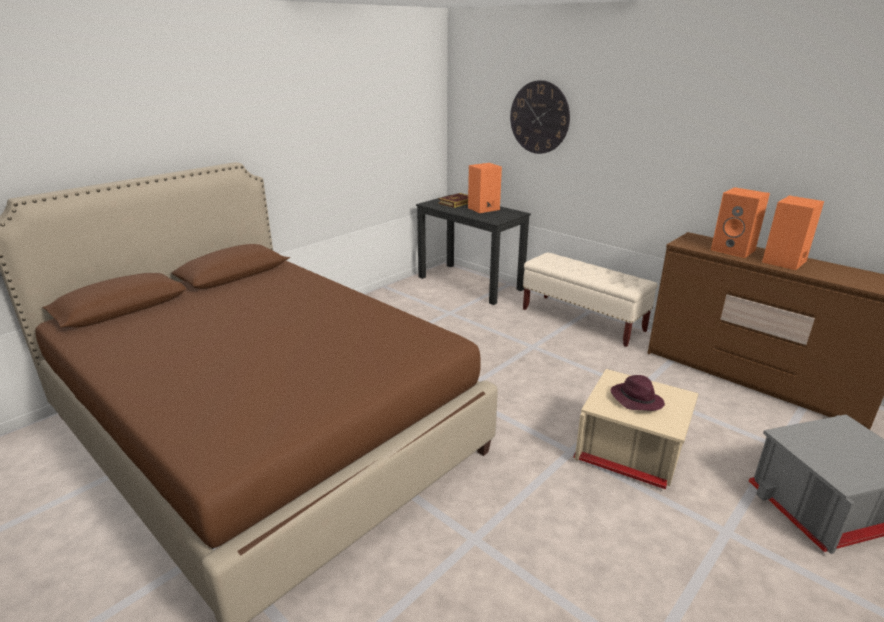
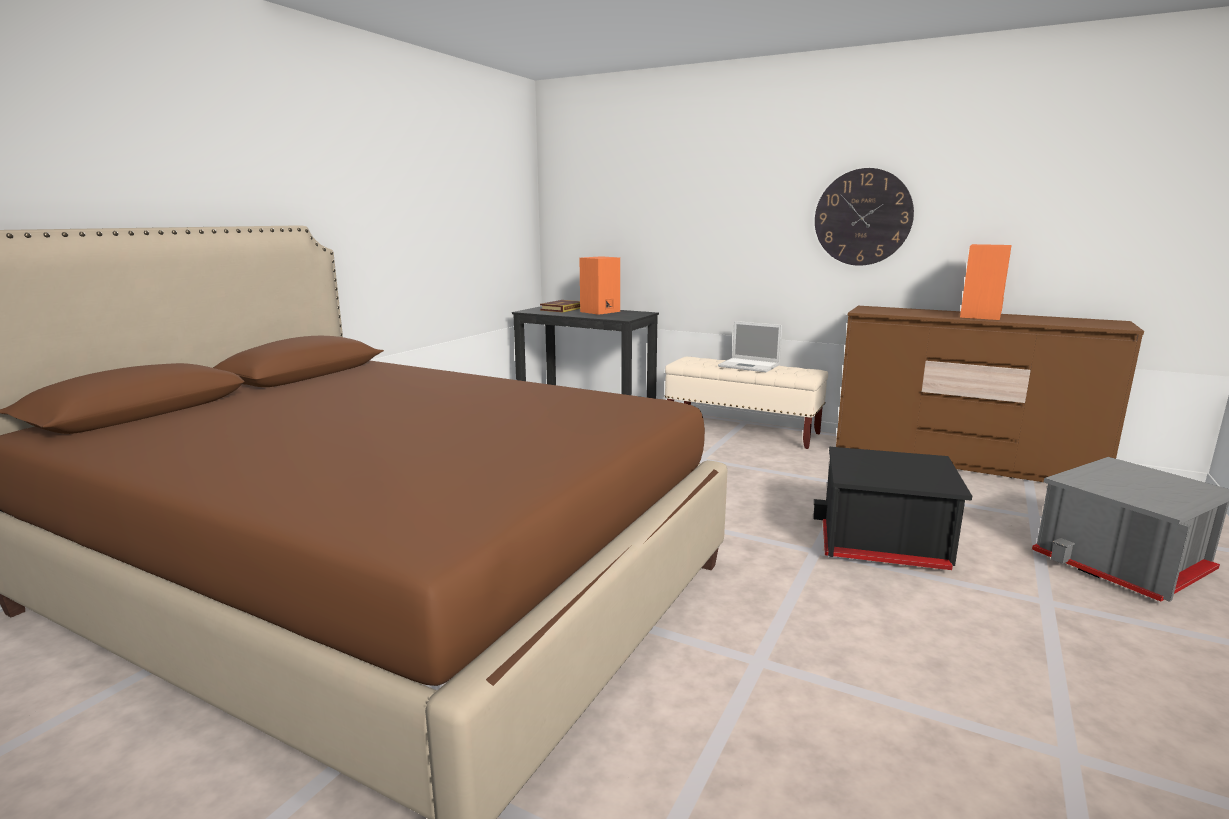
camera: 15 degrees left, 10 degrees down
(539, 117) = (662, 196): wall clock -> wall clock (862, 217)
(592, 270) = (750, 366): none -> laptop
(631, 452) = (884, 542): beige storage box -> black storage box
(635, 399) = (887, 468): purple hat -> none
(734, 250) = (921, 312): orange speaker -> none

